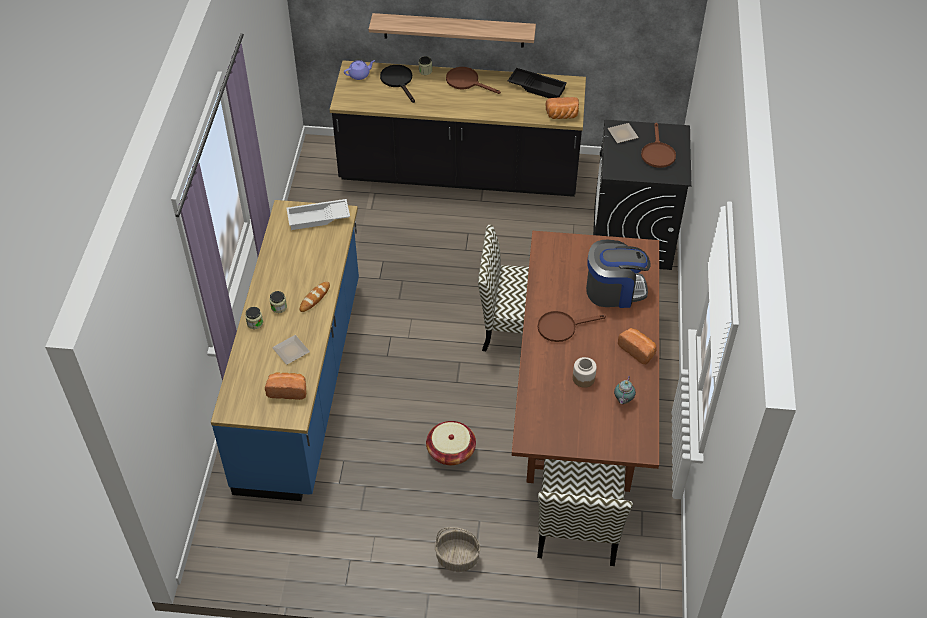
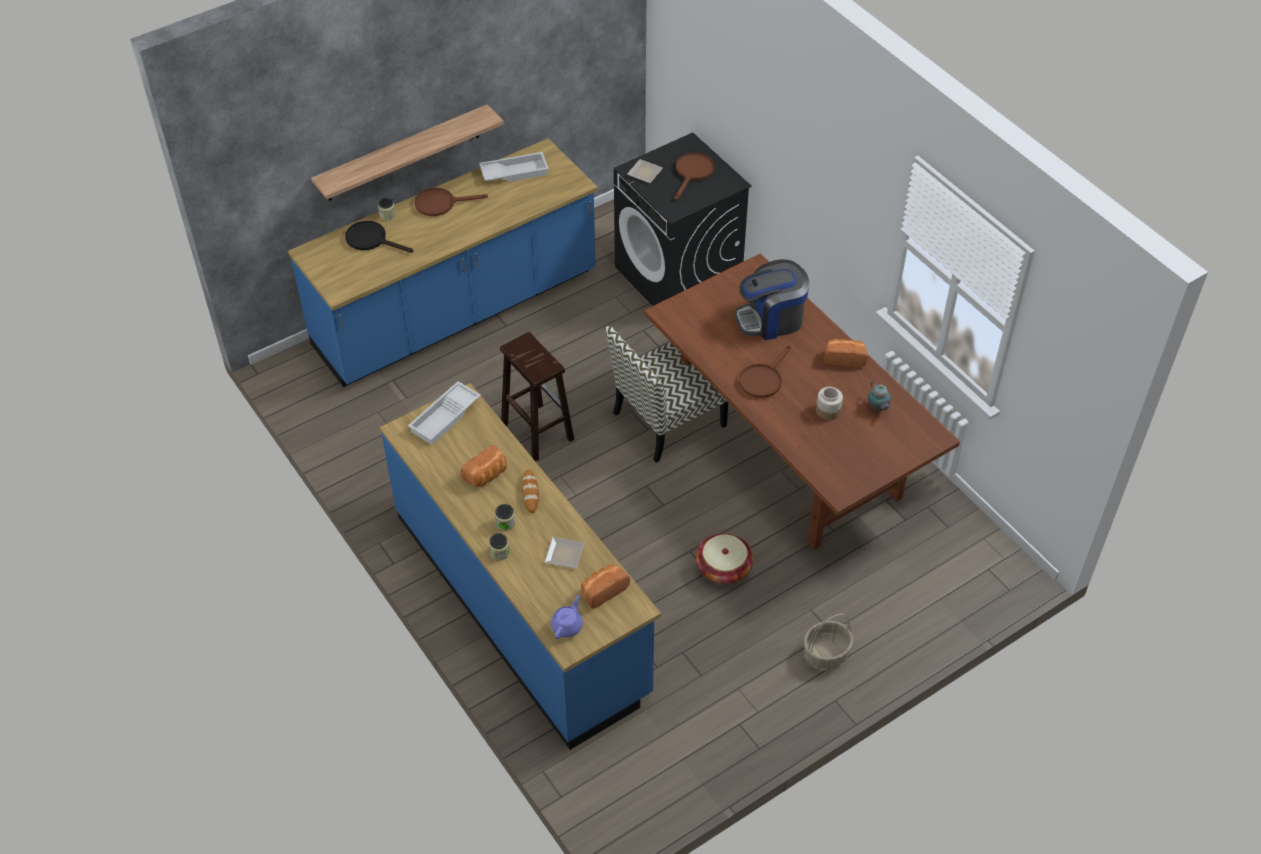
camera: 40 degrees left, 0 degrees up
(359, 75) = (324, 255): purple teapot -> purple teapot (567, 626)
(427, 280) = (536, 431): none -> brown stool
(459, 173) = (456, 311): black counter -> blue counter
(537, 87) = (514, 171): black tray -> white tray
(562, 116) = (567, 186): bread -> bread (487, 475)
(578, 526) = (893, 555): chair -> none
(614, 290) = (771, 319): coffee machine -> coffee machine turned 150 degrees counterclockwise
(657, 153) = (693, 173): brown frying pan -> brown frying pan turned 120 degrees counterclockwise

